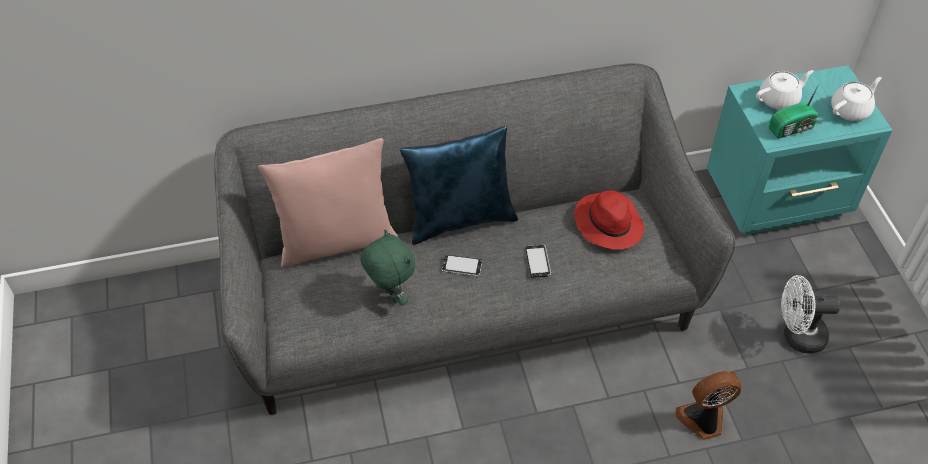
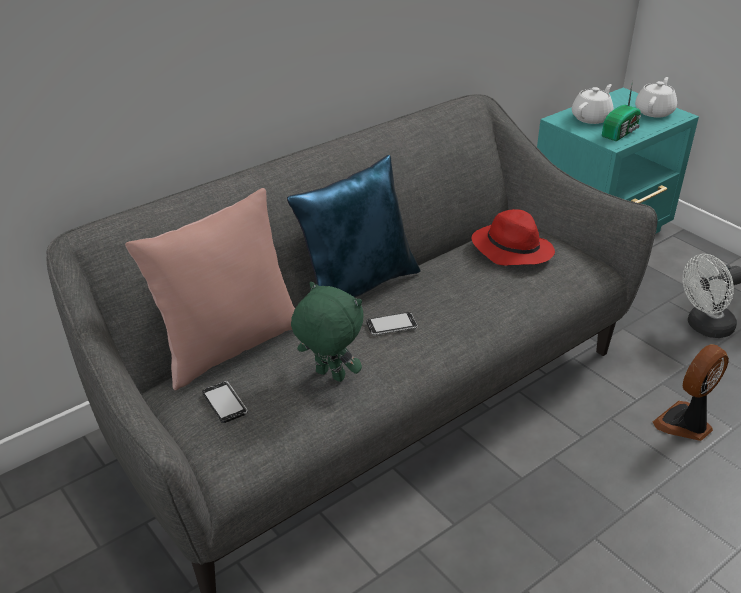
camera: 25 degrees left, 15 degrees down
(538, 262) = (468, 298): phone -> phone (225, 403)

